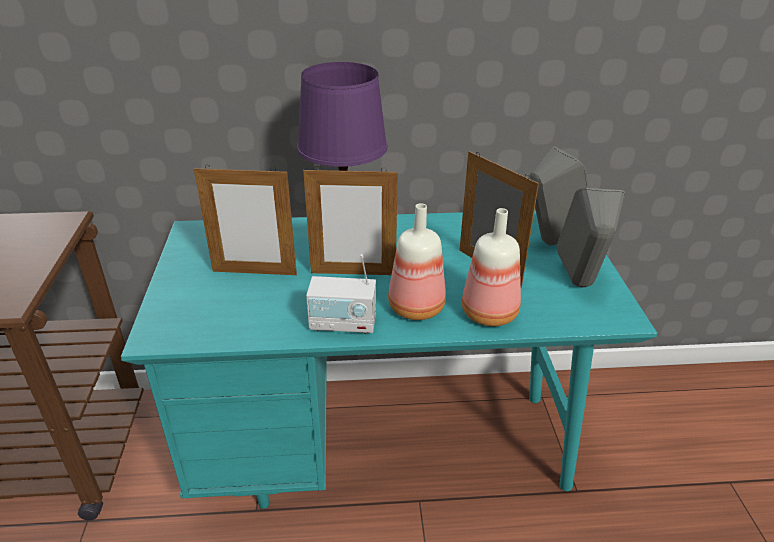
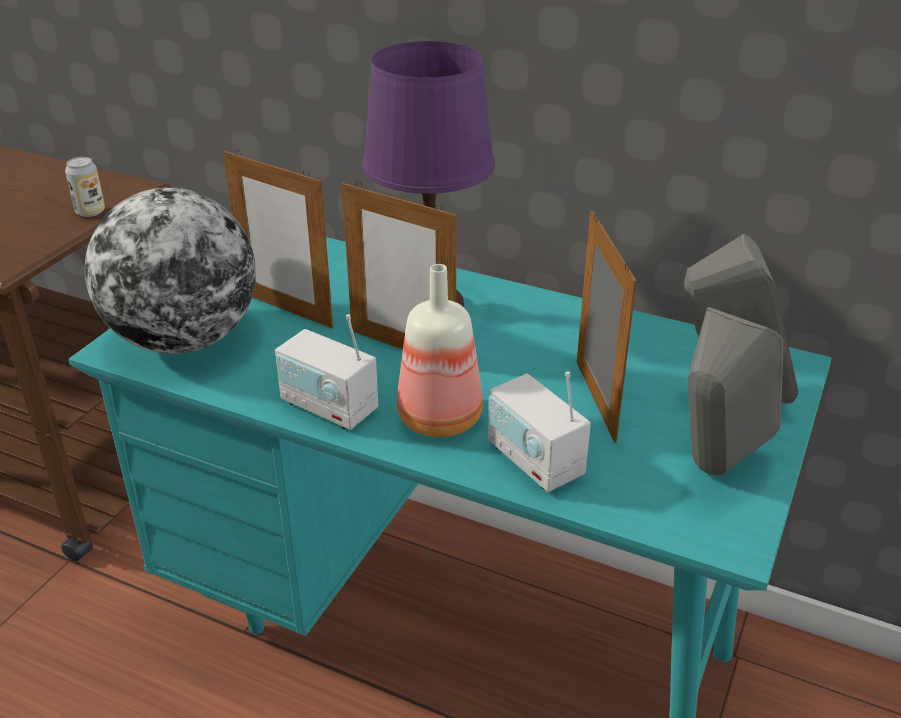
camera: 30 degrees right, 0 degrees up
(46, 246) = (90, 212): none -> can
(200, 314) = (185, 339): none -> globe
(490, 312) = (534, 461): bottle -> radio

